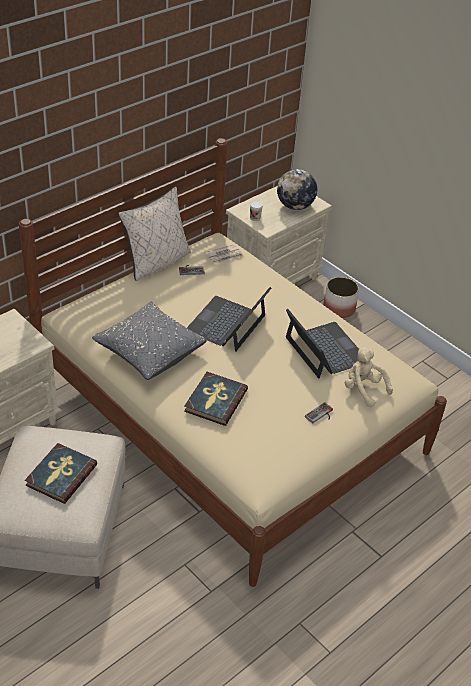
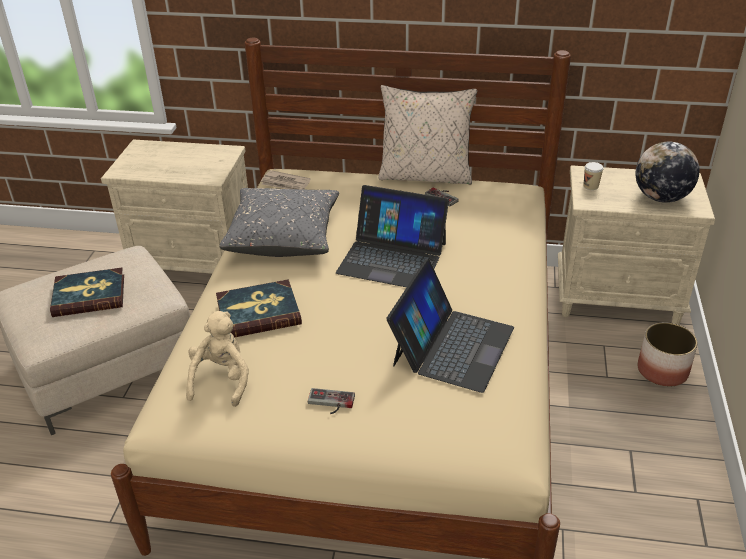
camera: 55 degrees right, 5 degrees down
(224, 256) = (499, 202): newspaper -> newspaper (285, 184)
(227, 324) = (392, 257): laptop -> laptop turned 150 degrees counterclockwise
(363, 389) = (428, 417): beige plush toy -> beige plush toy (221, 380)

